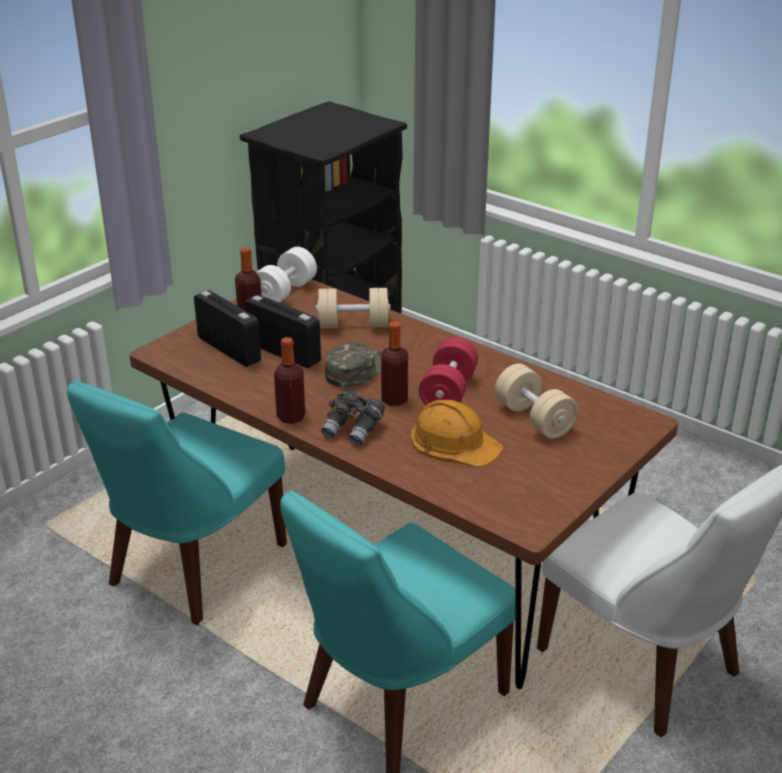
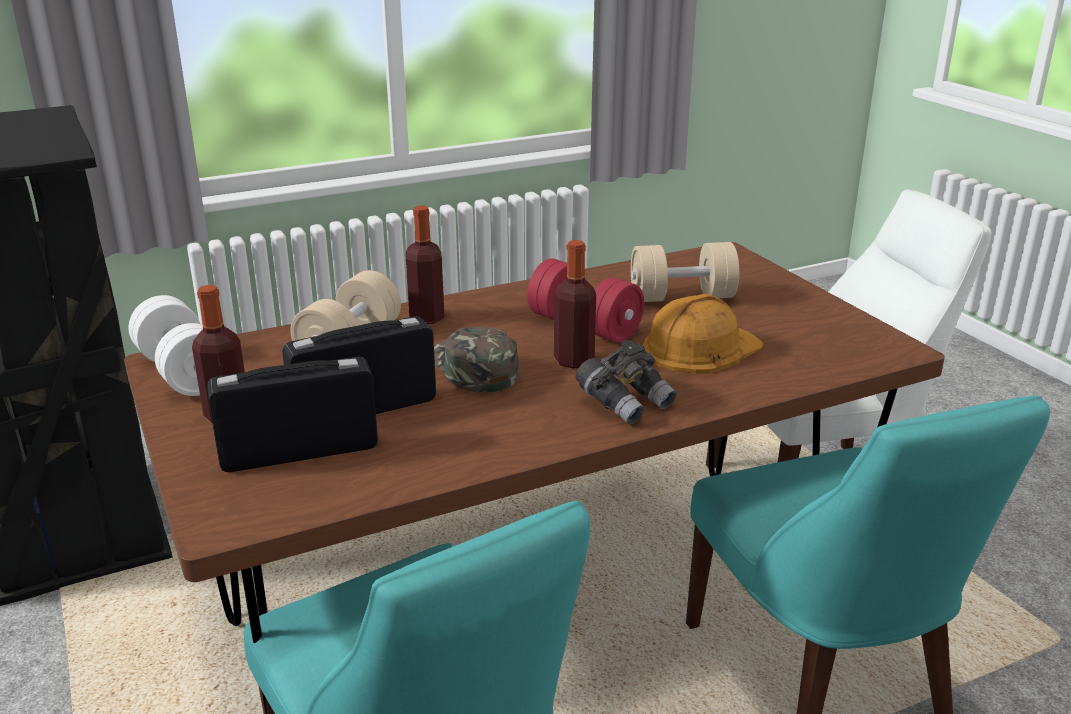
camera: 65 degrees left, 5 degrees down
(291, 417) = (555, 440): bottle -> bottle (426, 318)

